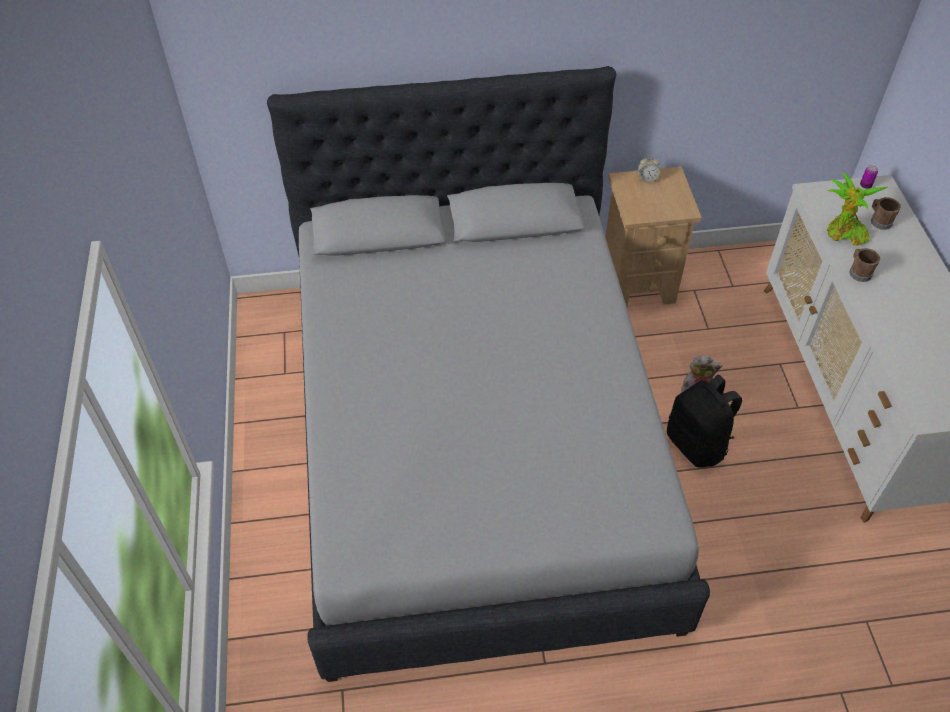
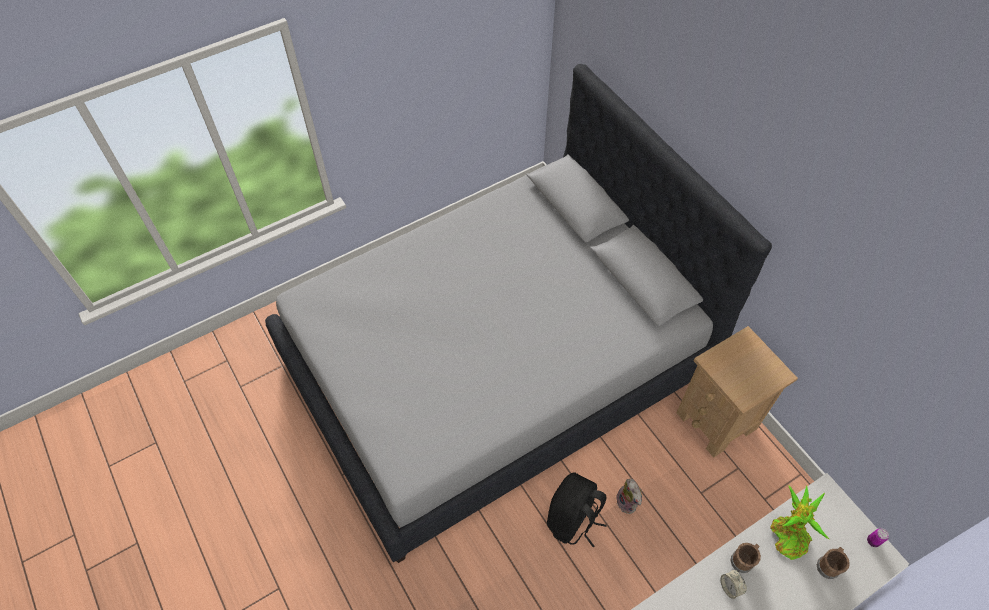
camera: 65 degrees right, 5 degrees up
(647, 179) = (761, 356): alarm clock -> alarm clock (730, 587)

